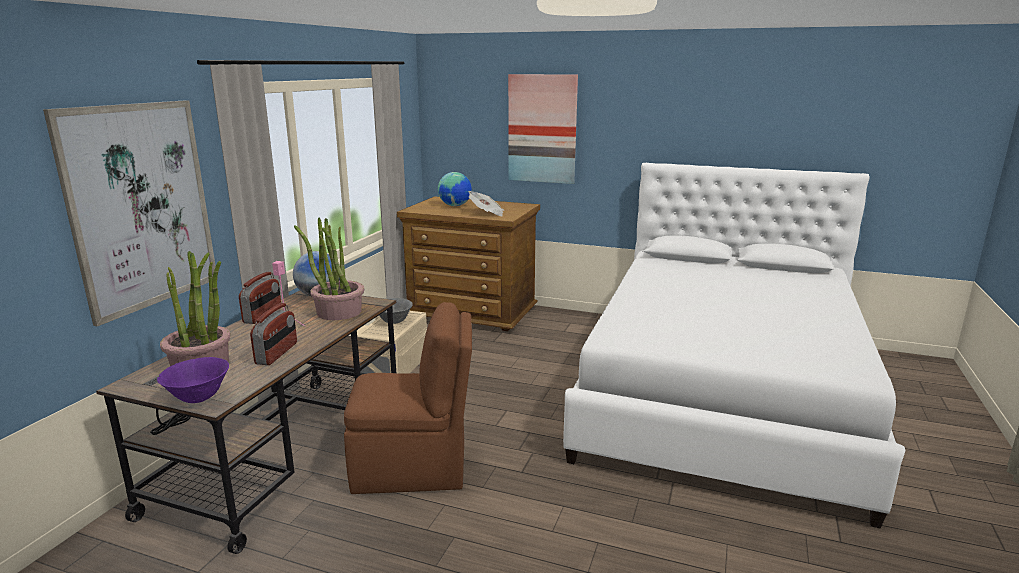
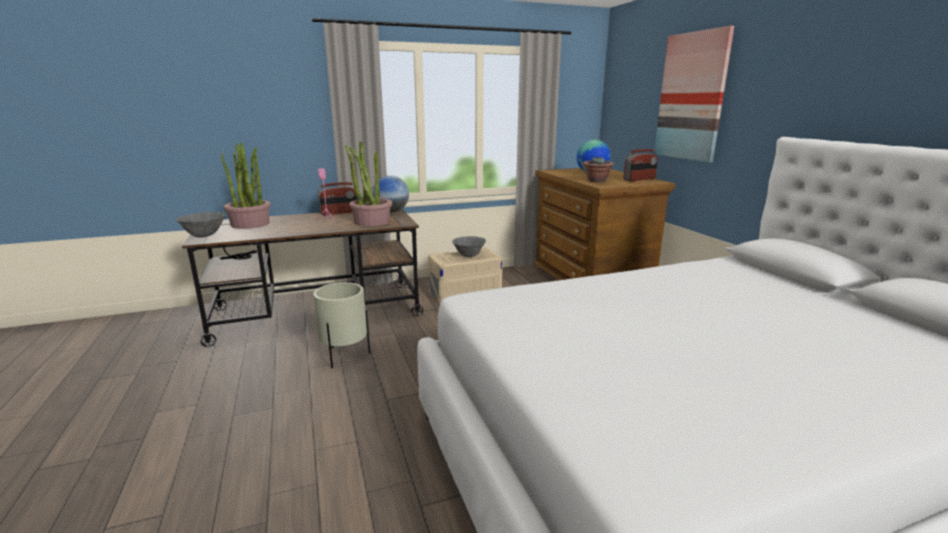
camera: 50 degrees right, 0 degrees up
(141, 206) = (265, 118): picture -> none
(198, 399) = (204, 236): purple bowl -> grey bowl
(277, 353) = (285, 230): radio -> radio (639, 179)
(413, 467) = (345, 356): brown chair -> beige planter
(487, 214) = (596, 181): newspaper -> potted plant

